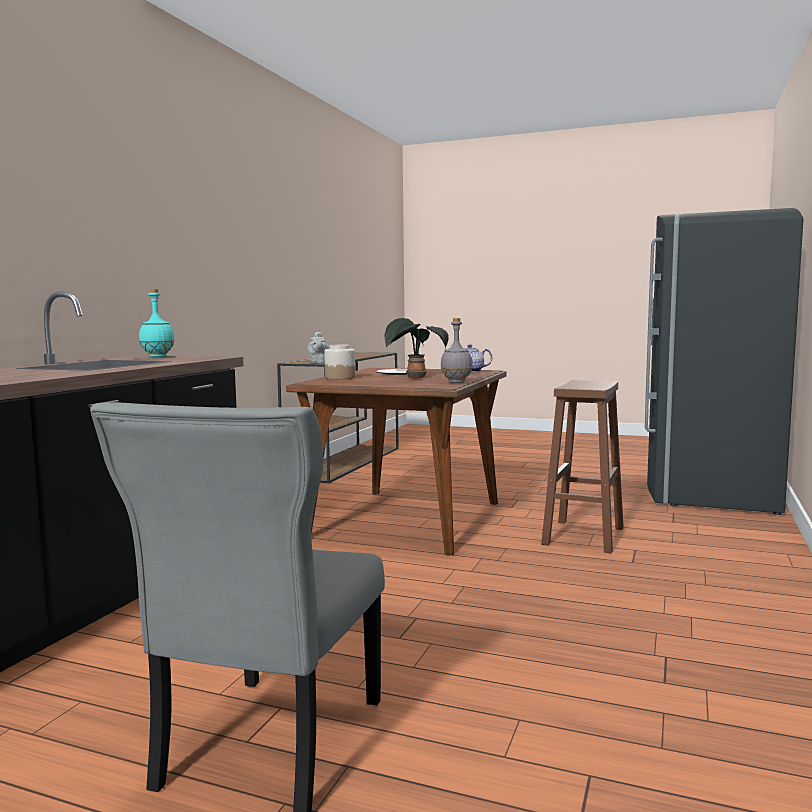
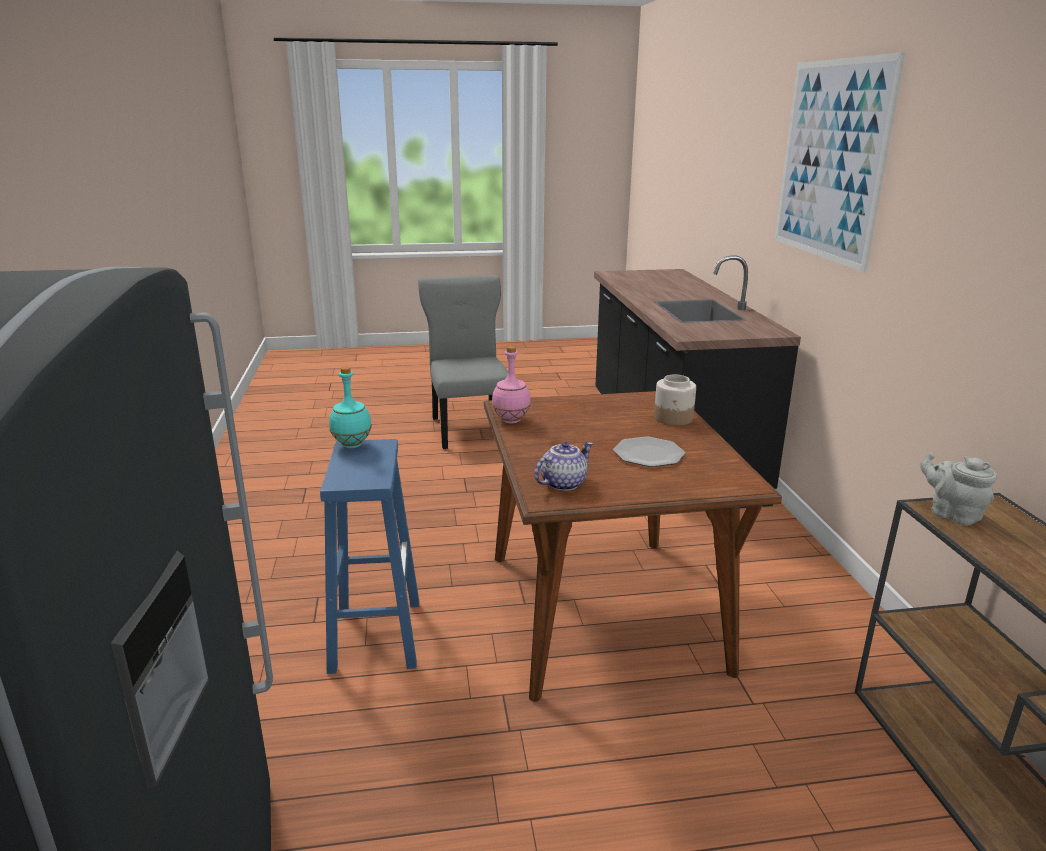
camera: 150 degrees right, 15 degrees up
(107, 184) = (831, 161): none -> picture
(158, 357) = (741, 331): turquoise bottle -> turquoise bottle (351, 445)
(414, 378) = (585, 431): potted plant -> none
(456, 382) = (512, 420): grey bottle -> pink bottle
(583, 536) = (375, 634): brown stool -> blue stool

